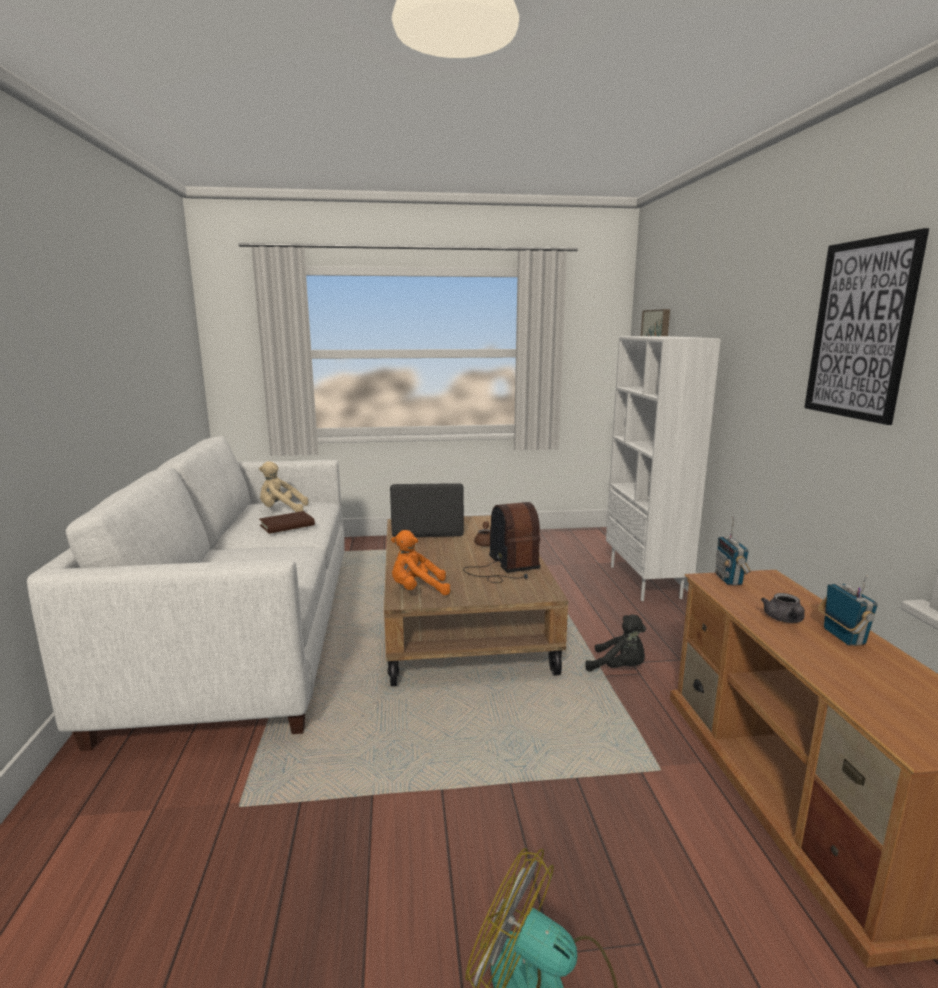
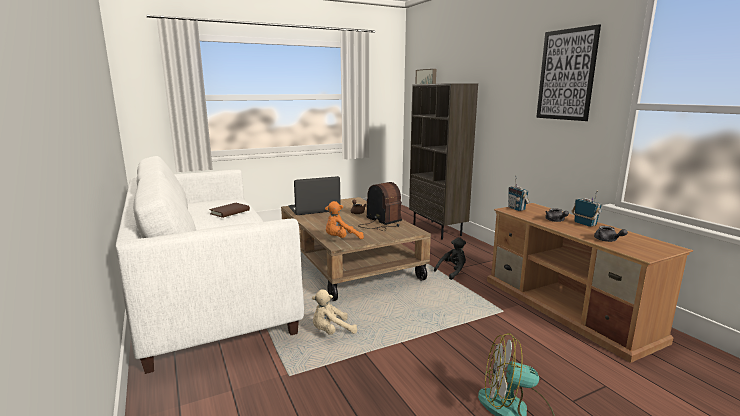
camera: 20 degrees left, 0 degrees up
(281, 510) = (213, 205): beige plush toy -> beige plush toy (331, 331)
(619, 668) = (452, 272): black plush toy -> black plush toy turned 45 degrees counterclockwise
(646, 582) = (437, 230): white bookcase -> brown bookcase
(859, 689) = (607, 240): none -> grey teapot

